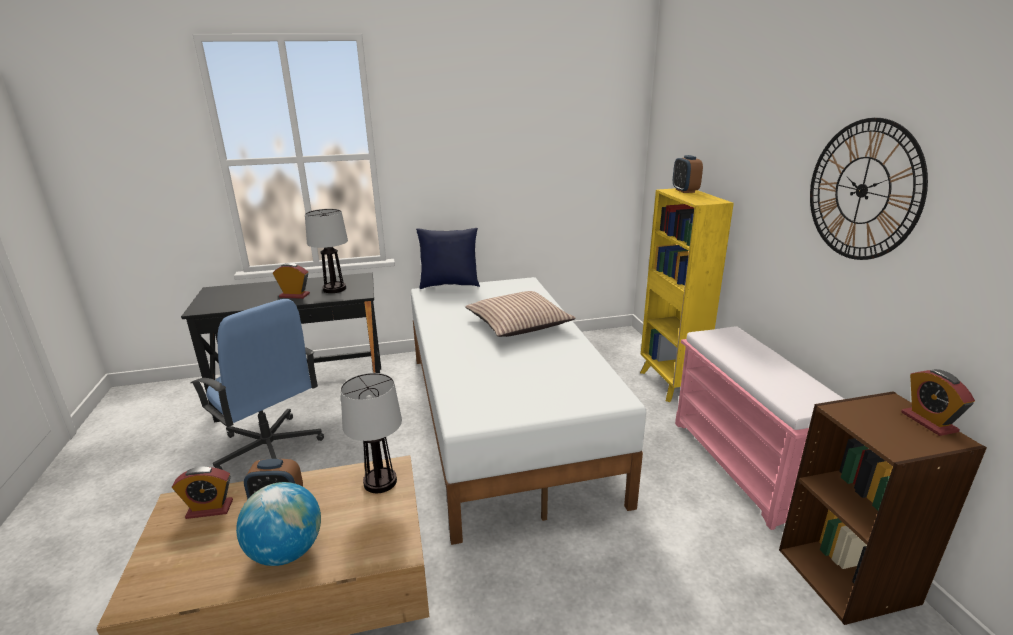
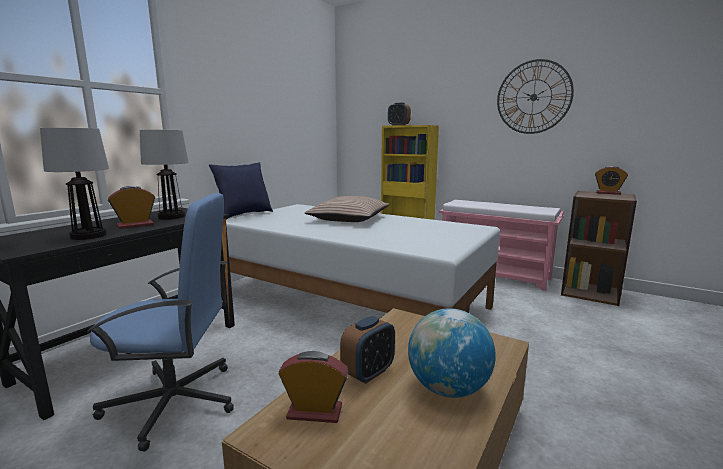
camera: 45 degrees left, 10 degrees down
(209, 509) = (314, 412): alarm clock -> alarm clock turned 120 degrees counterclockwise
(380, 482) = (410, 326): table lamp -> table lamp (89, 236)

